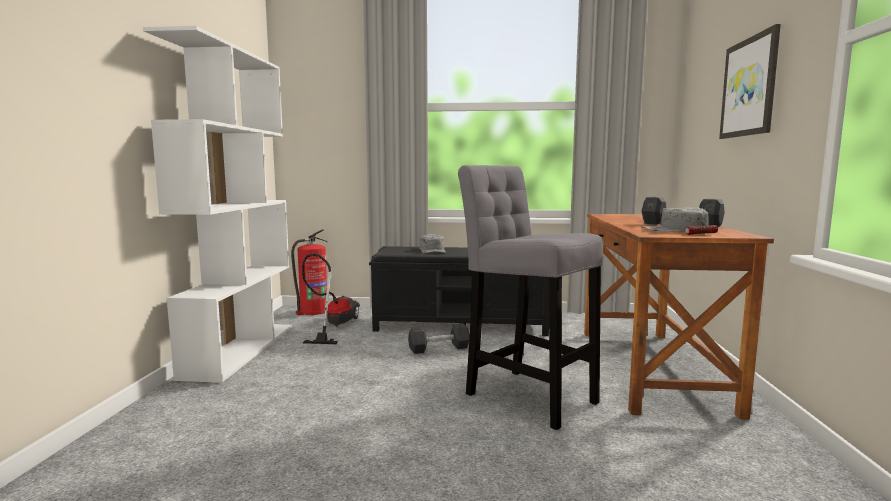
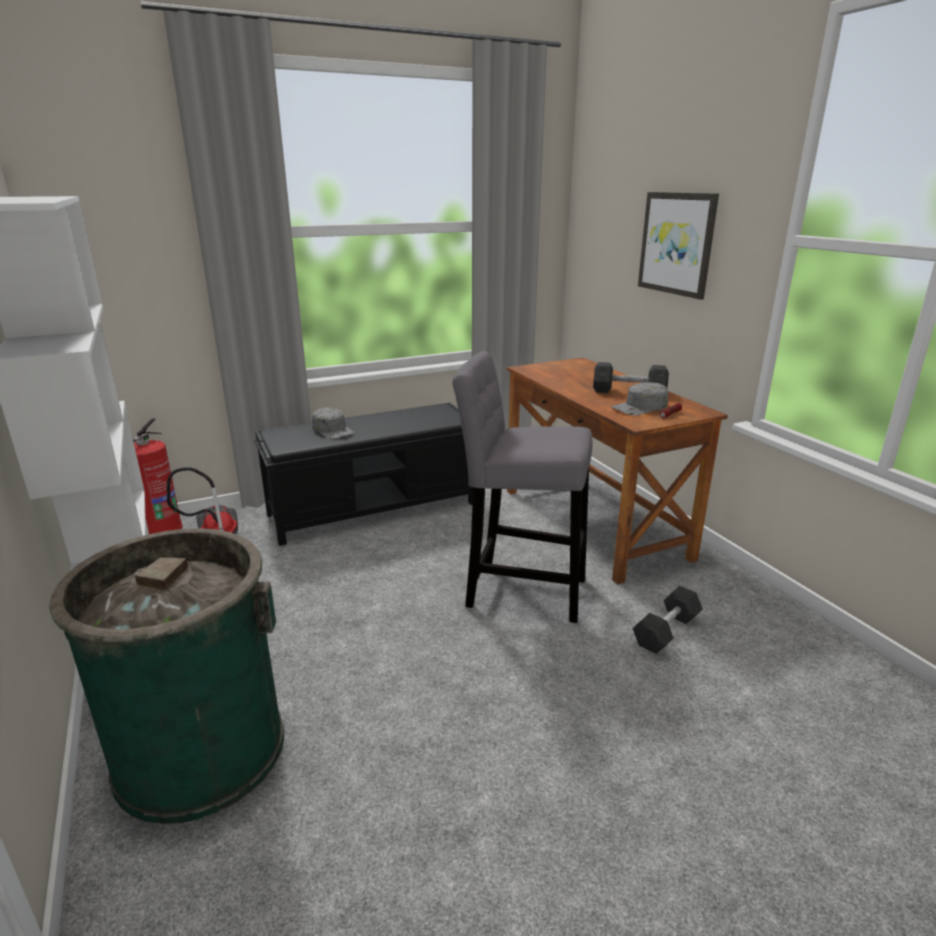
camera: 30 degrees left, 15 degrees up
(194, 419) = (200, 750): none -> green trash can
(439, 348) = (383, 552): grey dumbbell -> grey dumbbell (666, 631)

